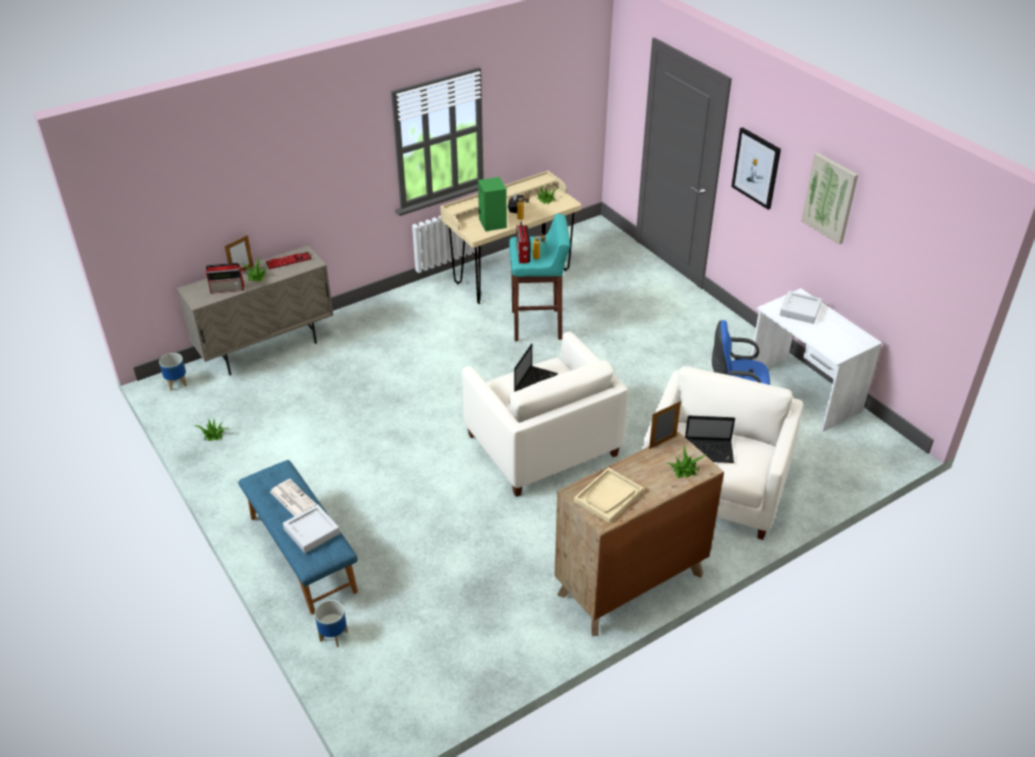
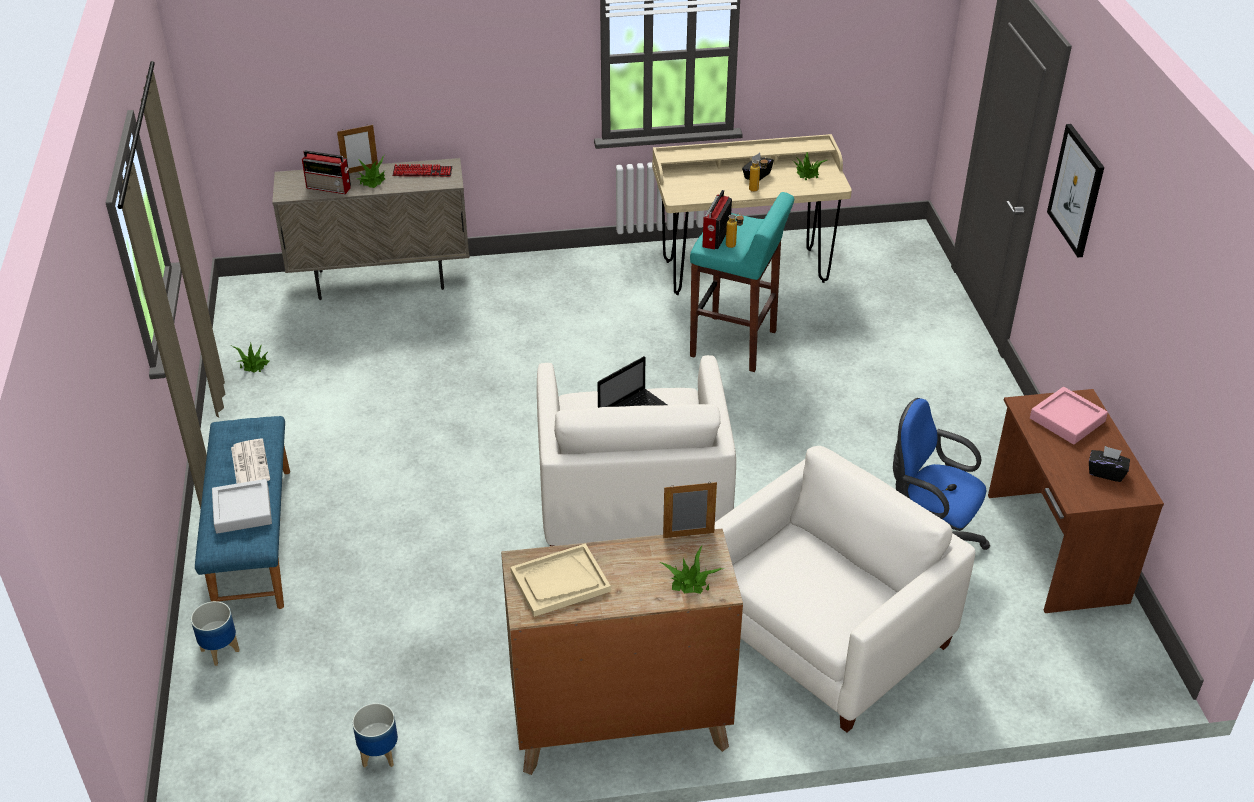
camera: 25 degrees right, 0 degrees up
(177, 383) = (256, 292): planter -> planter (380, 754)
(493, 223) = (711, 187): green speaker -> none
(709, 451) = (804, 578): laptop -> none
(800, 310) = (1067, 420): grey tray -> pink tray
(803, 393) = (1054, 548): white desk -> brown desk
(830, 198) = (1144, 258): picture -> none
(841, 334) = (1106, 472): none -> black tissue box

